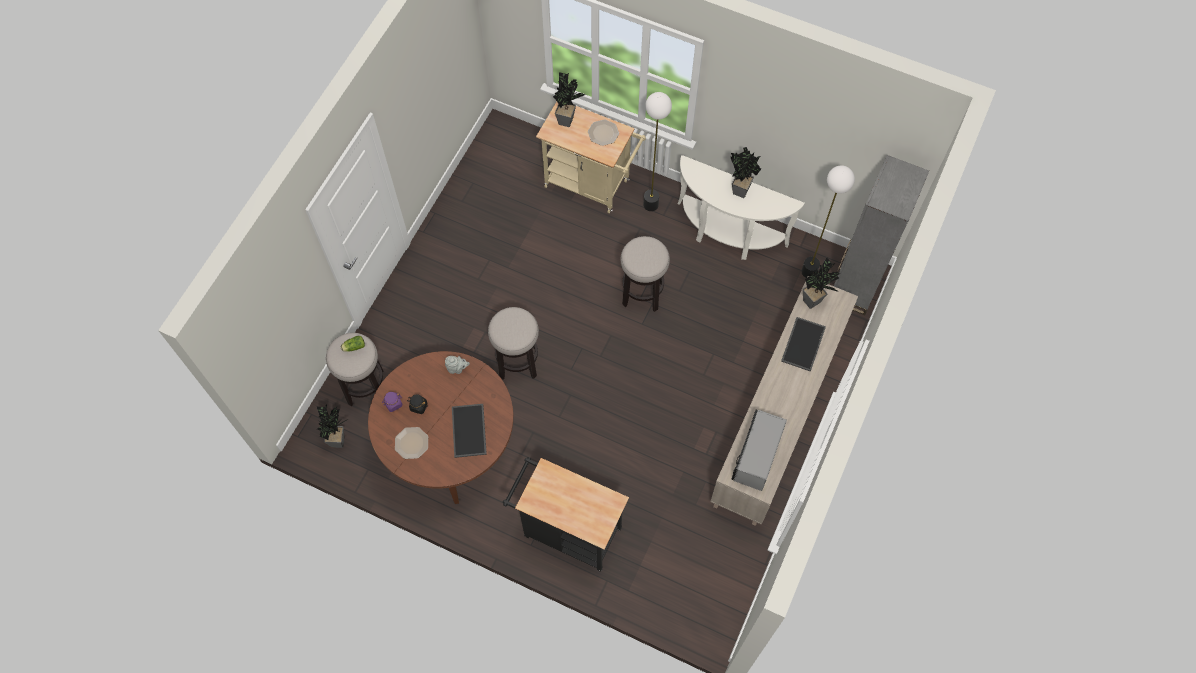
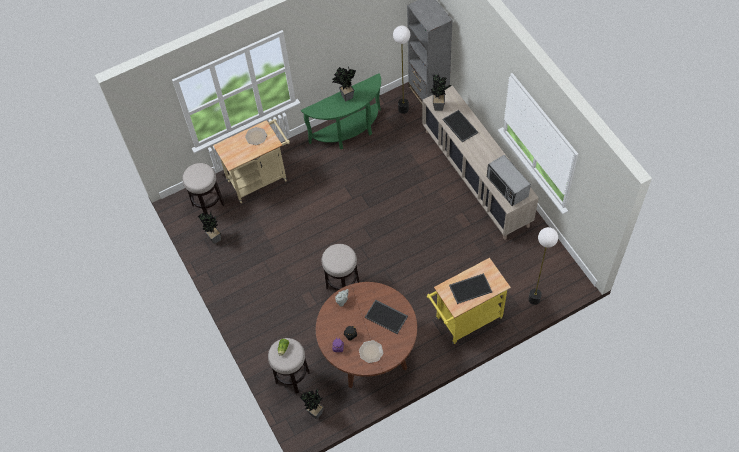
camera: 50 degrees left, 5 degrees down
(567, 530) = (465, 320): black cart -> yellow cart
(568, 119) = (231, 148): potted plant -> potted plant (215, 237)
(569, 501) = (470, 288): none -> tray
(642, 293) = (351, 195): stool -> stool (208, 204)
(651, 204) = (299, 157): floor lamp -> floor lamp (534, 299)
(727, 235) = (349, 133): white console table -> green console table

